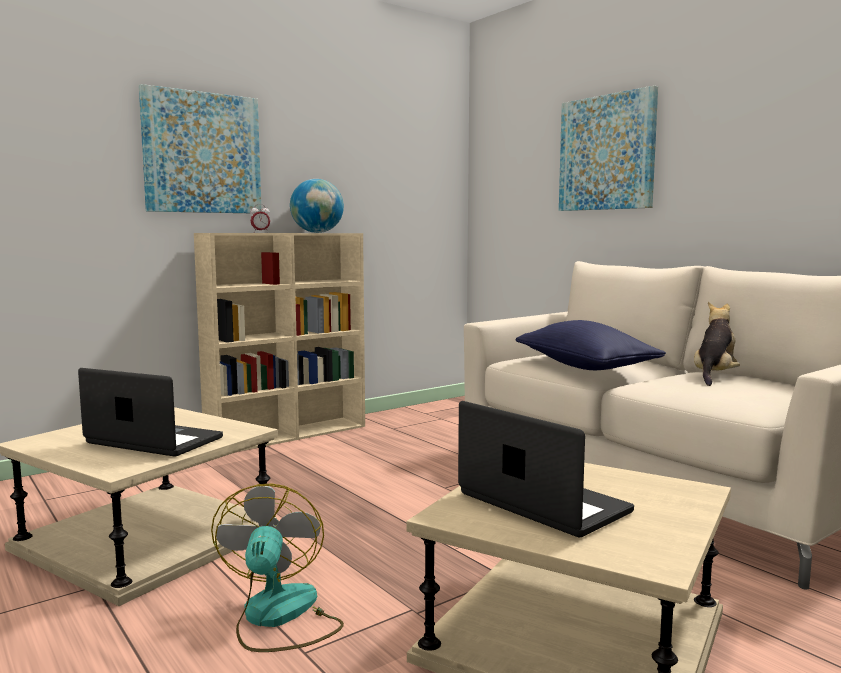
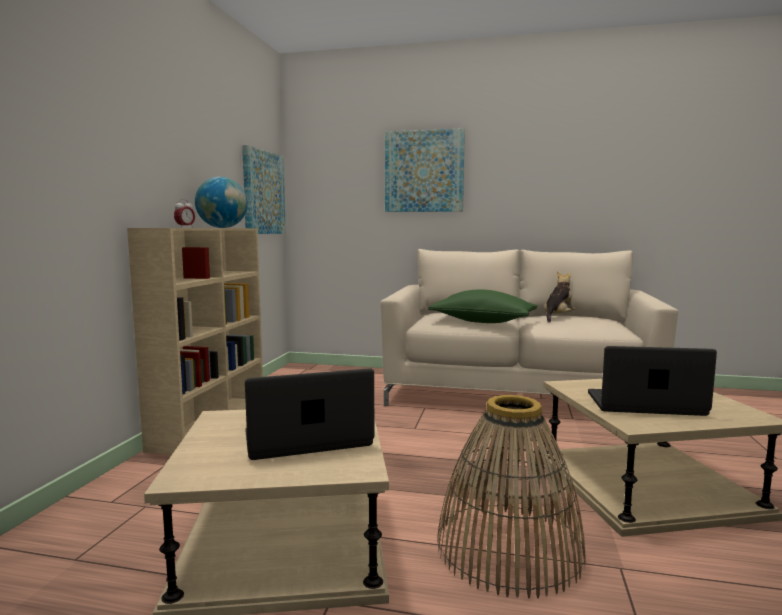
camera: 40 degrees left, 0 degrees up
(202, 153) = (128, 142): picture -> picture (263, 193)
(278, 617) = (509, 549): fan -> basket
(585, 367) = (482, 322): blue pillow -> green pillow
(714, 376) = (558, 317): plush toy -> plush toy turned 45 degrees clockwise

